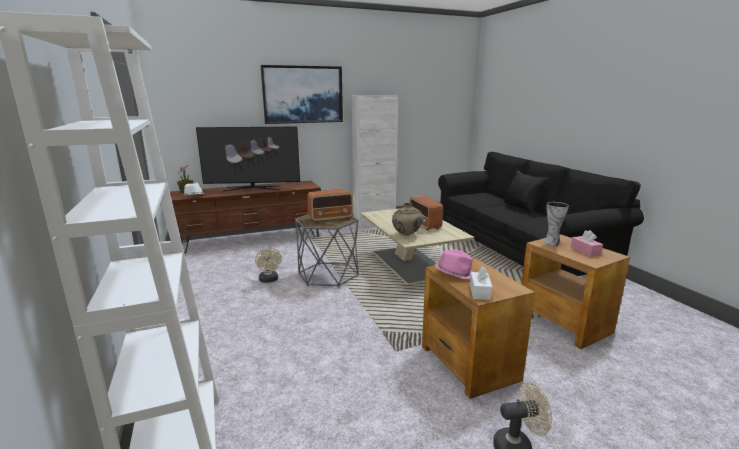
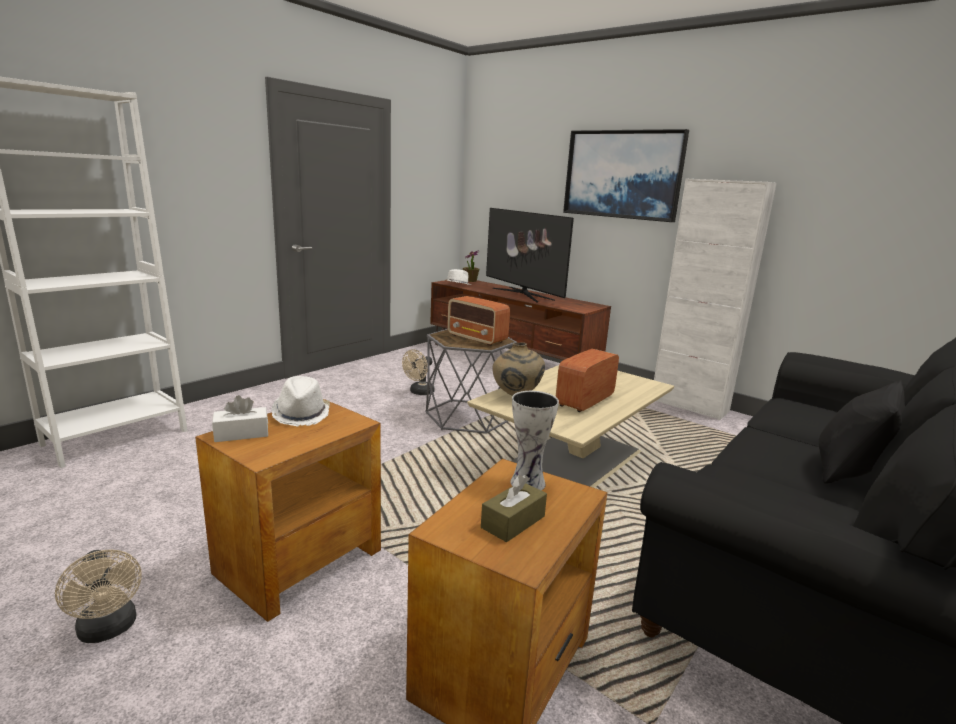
camera: 60 degrees right, 0 degrees up
(454, 274) = (301, 414): pink hat -> white hat
(585, 251) = (513, 522): pink tissue box -> brown tissue box

